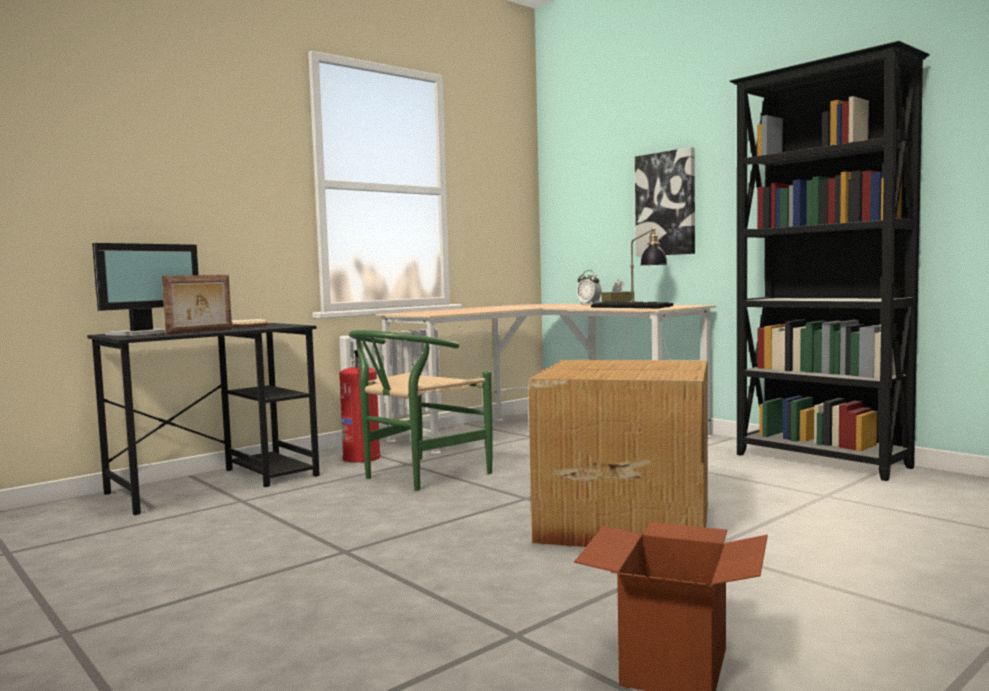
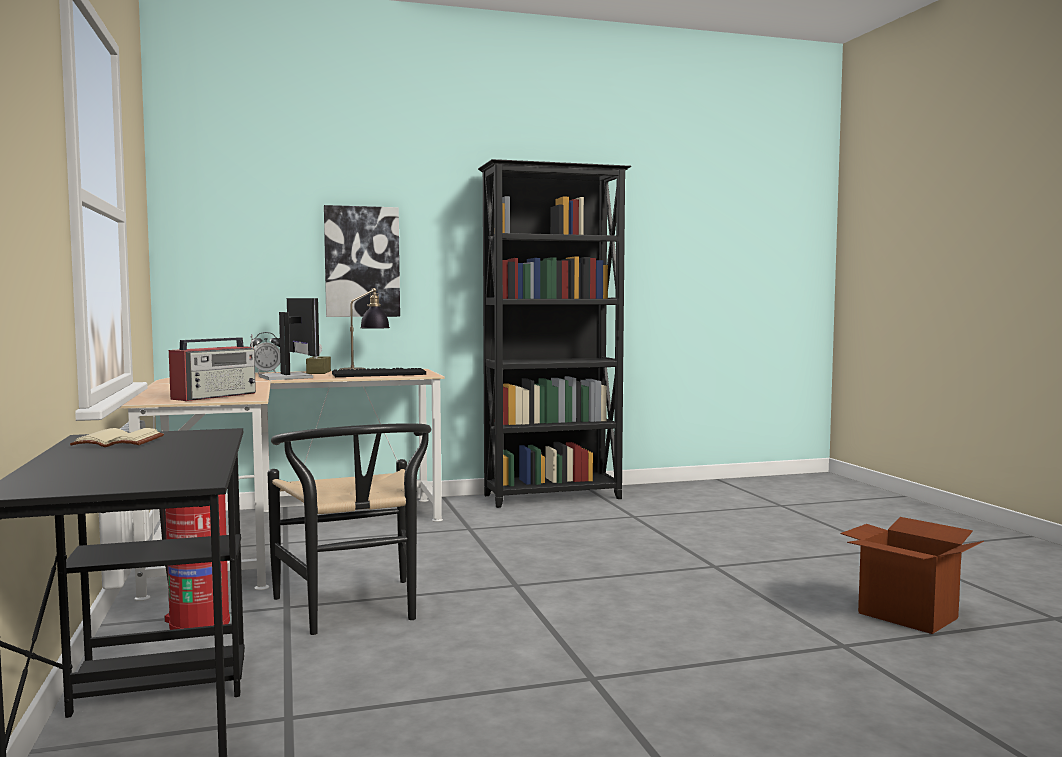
camera: 65 degrees left, 0 degrees up
(144, 333) = (108, 476): monitor -> monitor (288, 377)
(200, 331) = (189, 458): picture frame -> none
(417, 476) = (354, 611): green chair -> black chair
(436, 312) = (215, 396): none -> radio
(623, 521) = (625, 571): cardboard box -> none

